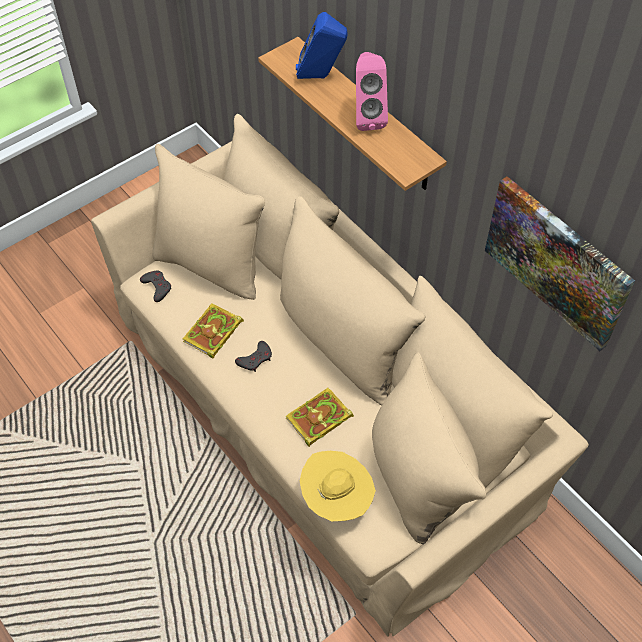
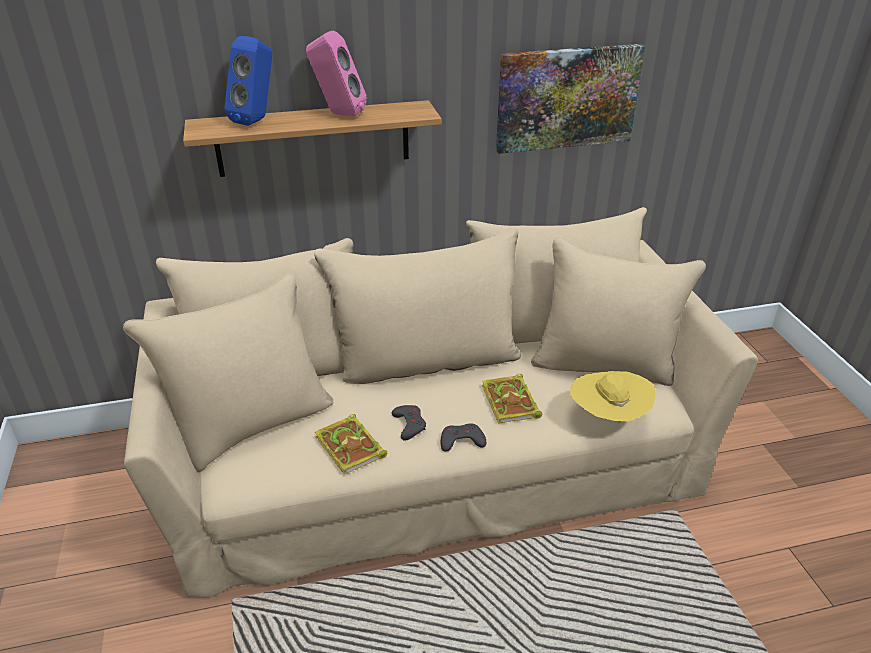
camera: 65 degrees left, 20 degrees down
(157, 287) = (246, 476): grey game controller -> grey game controller (461, 441)

